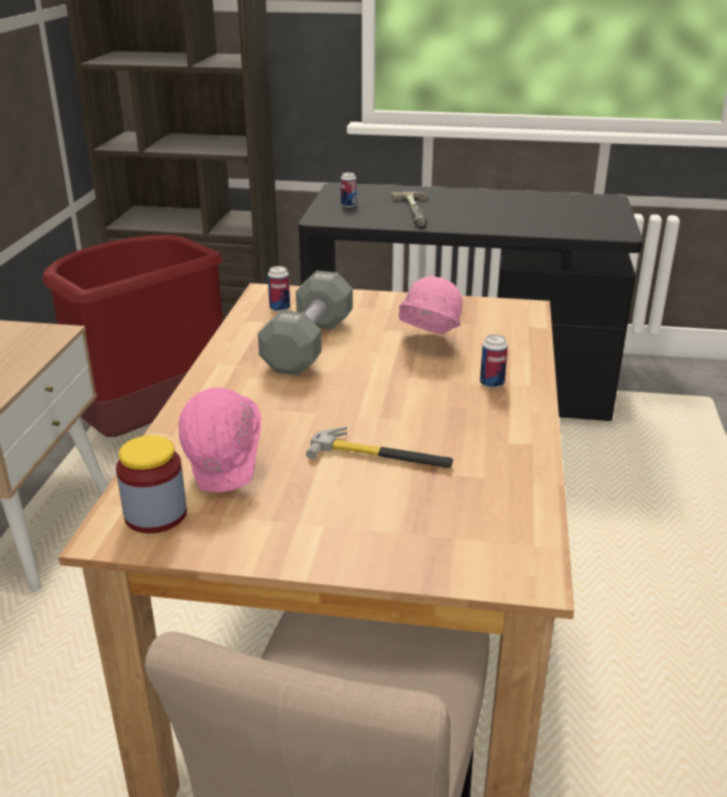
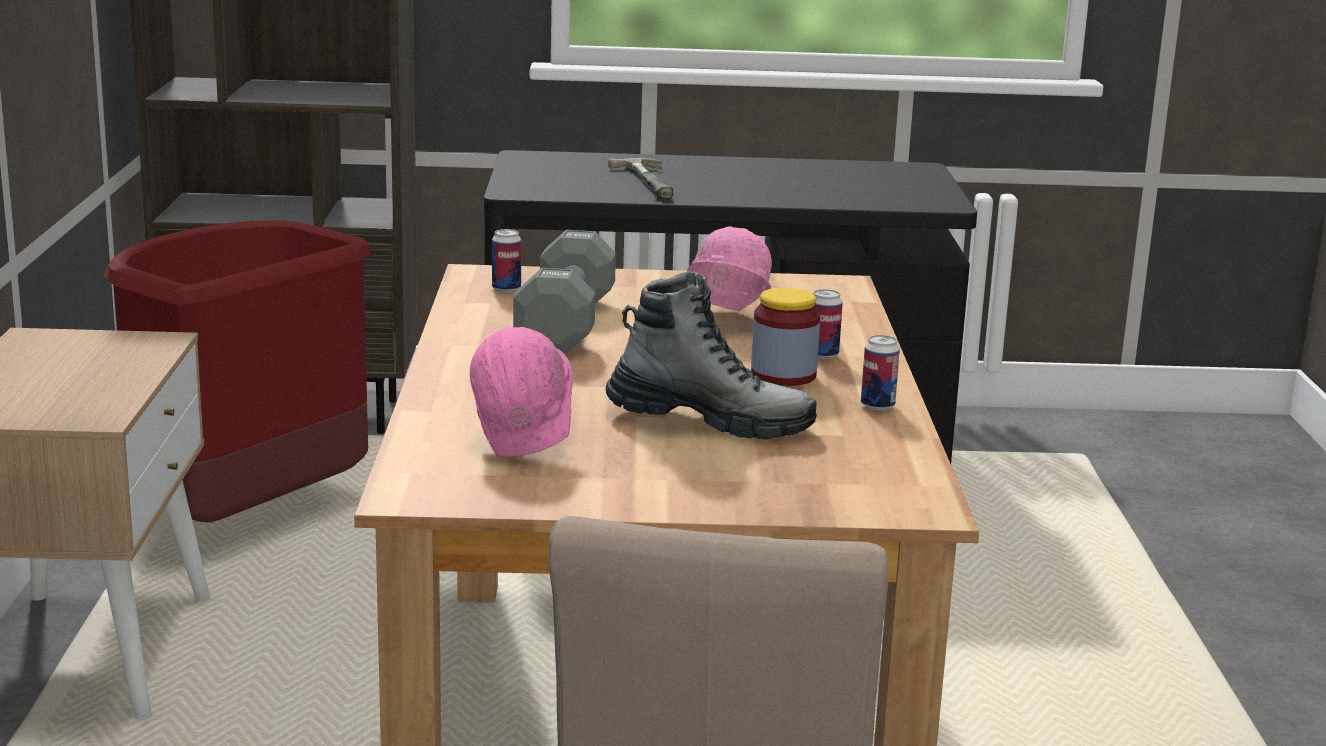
camera: 10 degrees left, 10 degrees down
(155, 515) = (454, 477): jar -> jar (783, 375)
(348, 205) = (548, 176): can -> can (877, 405)
(381, 456) = (710, 421): hammer -> boot

